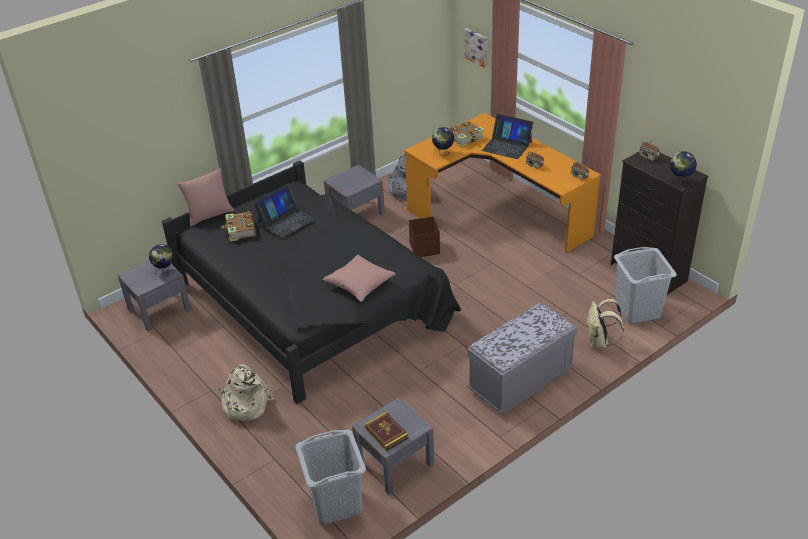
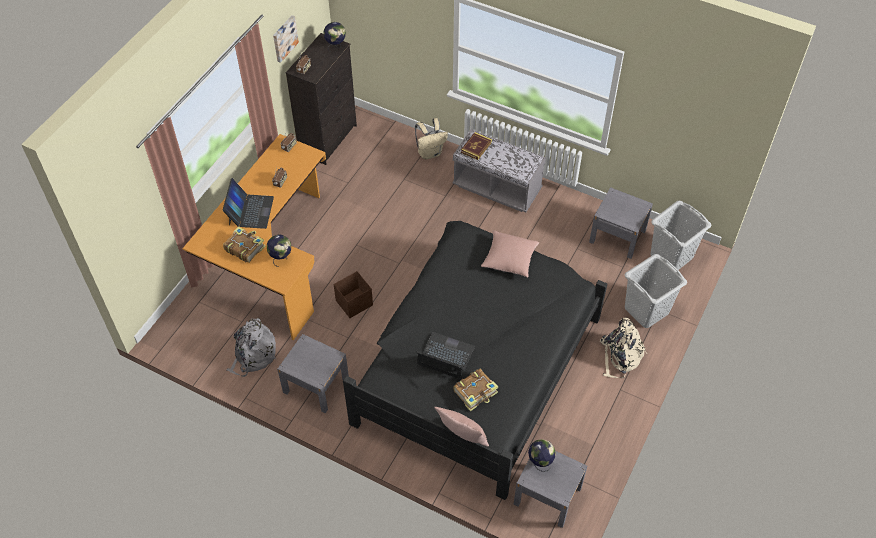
camera: 115 degrees left, 15 degrees up
(386, 433) = (631, 210): book -> book (476, 147)
(476, 47) = (130, 225): picture -> picture (284, 38)
(637, 310) = (381, 138): grey laundry basket -> grey laundry basket (647, 310)

